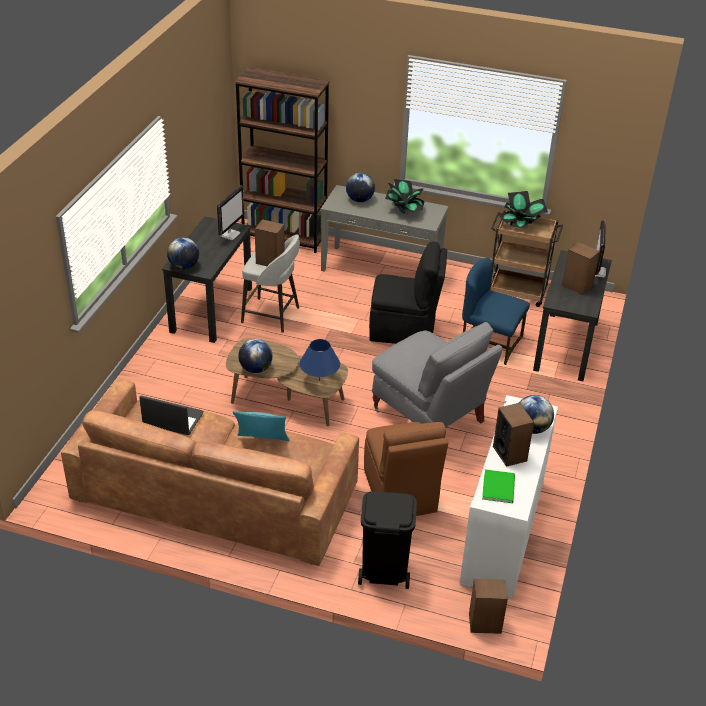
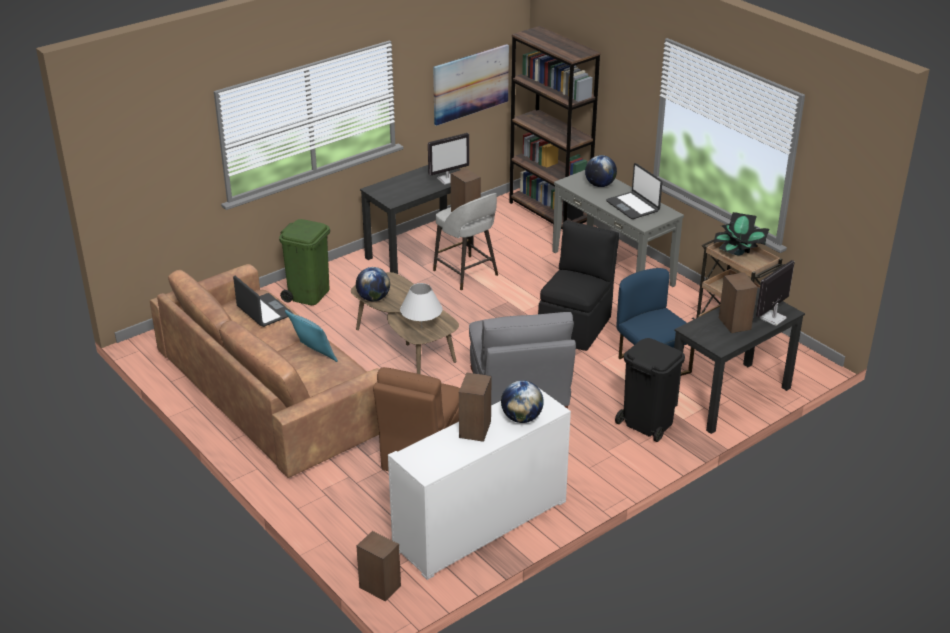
camera: 35 degrees right, 5 degrees down
(154, 386) = (309, 294): none -> green trash can
(184, 266) = (379, 192): globe -> none
(206, 137) = (470, 84): none -> picture
(319, 380) = (421, 328): blue table lamp -> white table lamp
(384, 570) = (340, 507): black trash can -> black trash can (646, 423)
(404, 211) = (633, 206): potted plant -> laptop
(404, 330) = (576, 326): black chair -> black chair turned 105 degrees counterclockwise
(499, 486) = (433, 450): green book -> none

